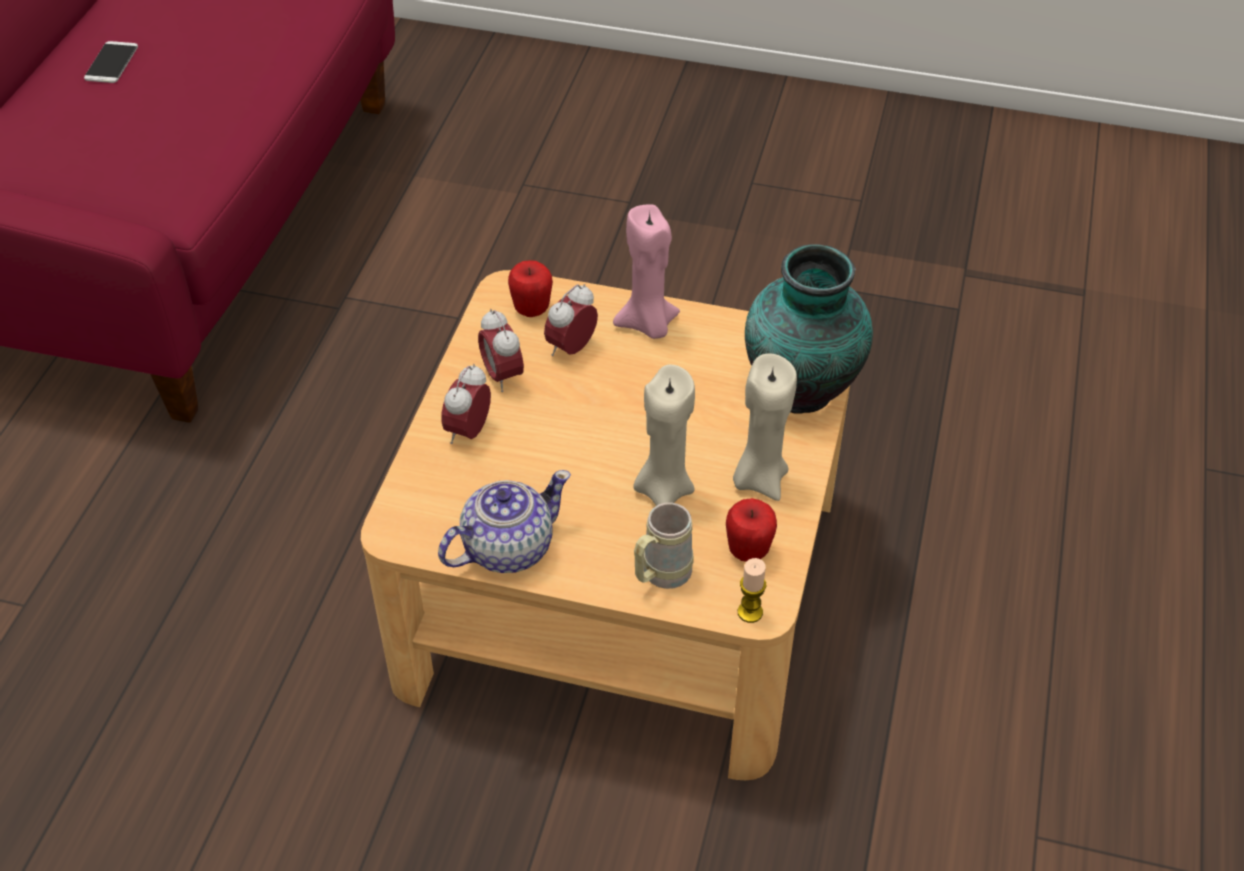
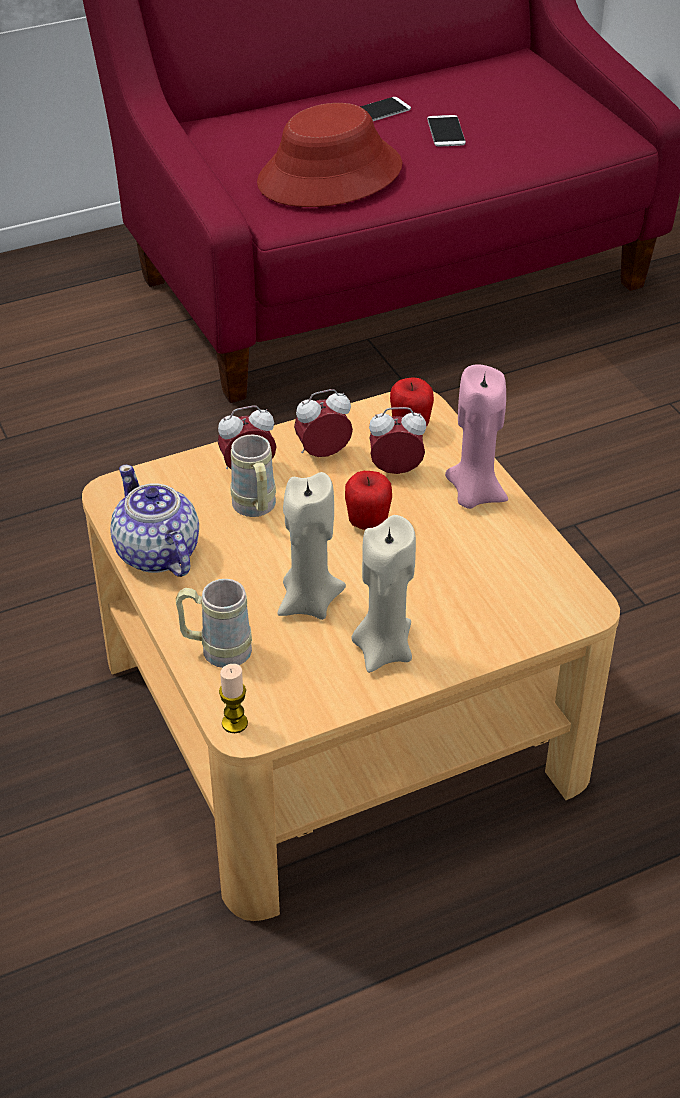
camera: 50 degrees right, 5 degrees down
(160, 146) = (330, 176): none -> red hat
(199, 49) = (446, 132): none -> phone
(502, 376) = (323, 453): alarm clock -> alarm clock turned 45 degrees clockwise
(506, 548) = (157, 554): teapot -> teapot turned 135 degrees counterclockwise
(523, 456) = (256, 510): none -> beige mug
(748, 551) = (298, 687): apple -> apple (367, 523)
(803, 388) = (518, 620): vase -> none

